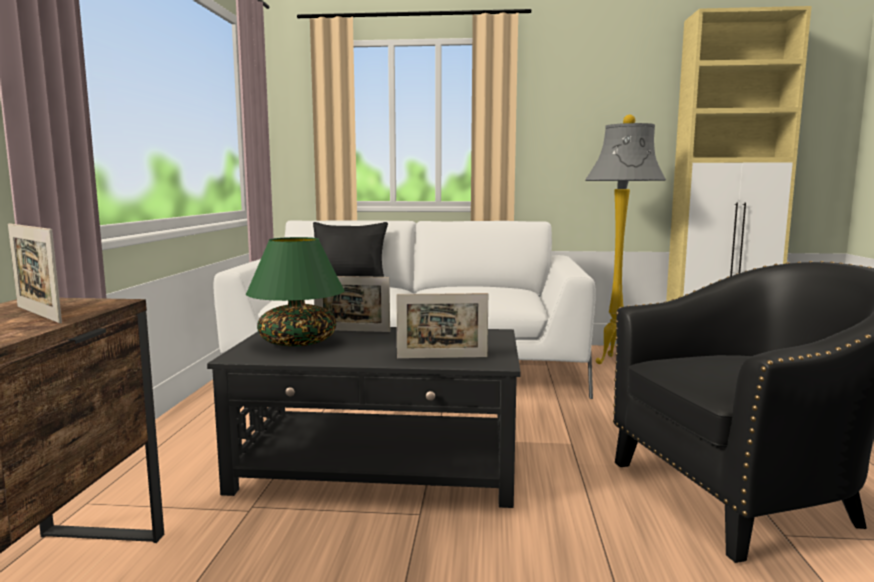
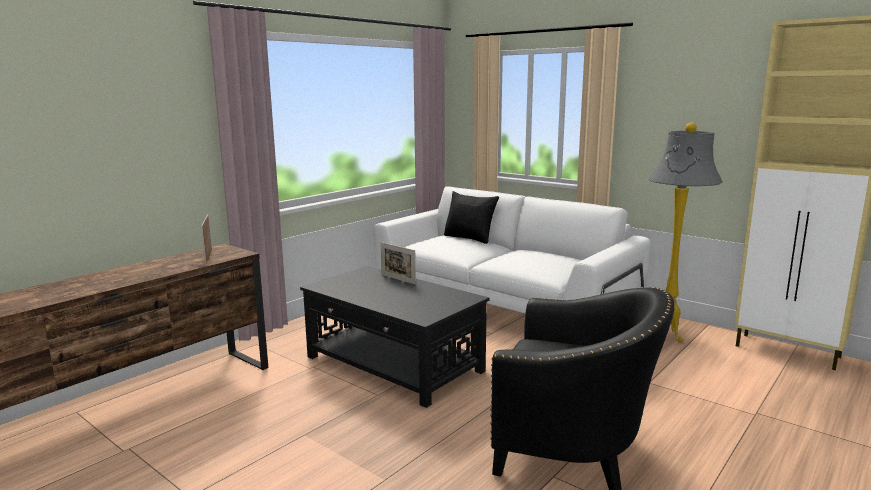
camera: 35 degrees right, 5 degrees up
(297, 342) = (357, 282): green table lamp -> none
(442, 357) = (405, 308): picture frame -> none

